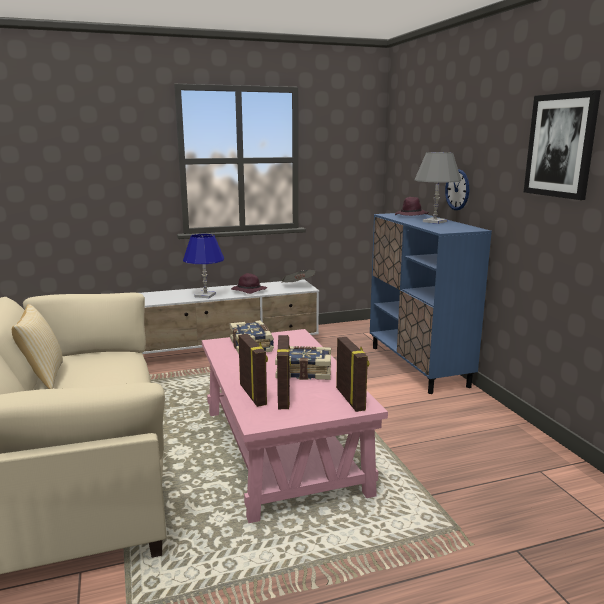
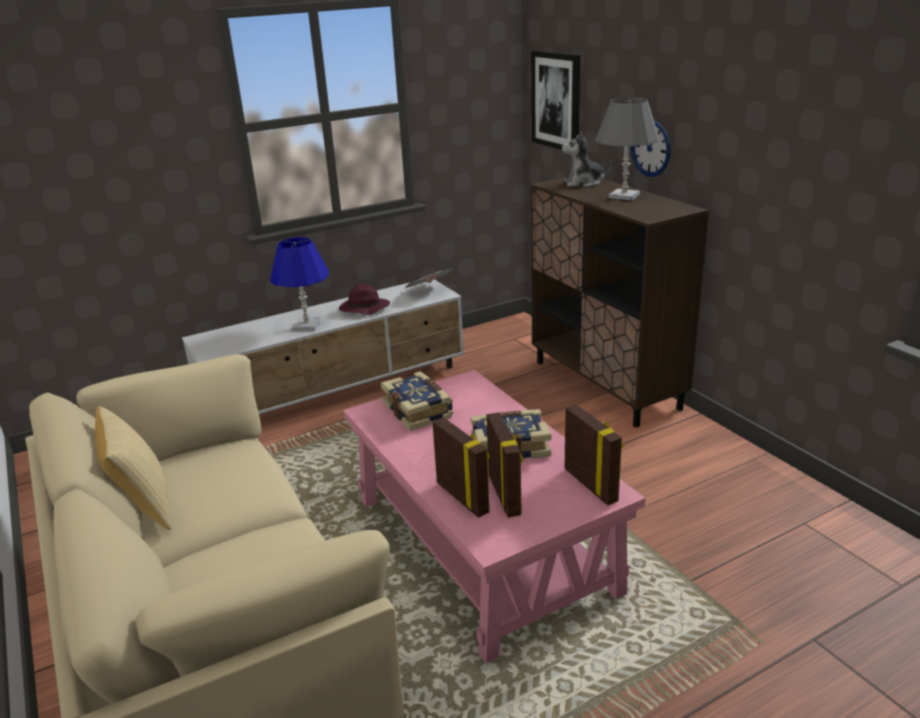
camera: 10 degrees left, 10 degrees up
(411, 215) = (584, 183): purple hat -> plush toy
(418, 366) = (606, 385): blue cabinet -> brown cabinet
(561, 145) = (816, 105): picture -> picture (556, 100)

